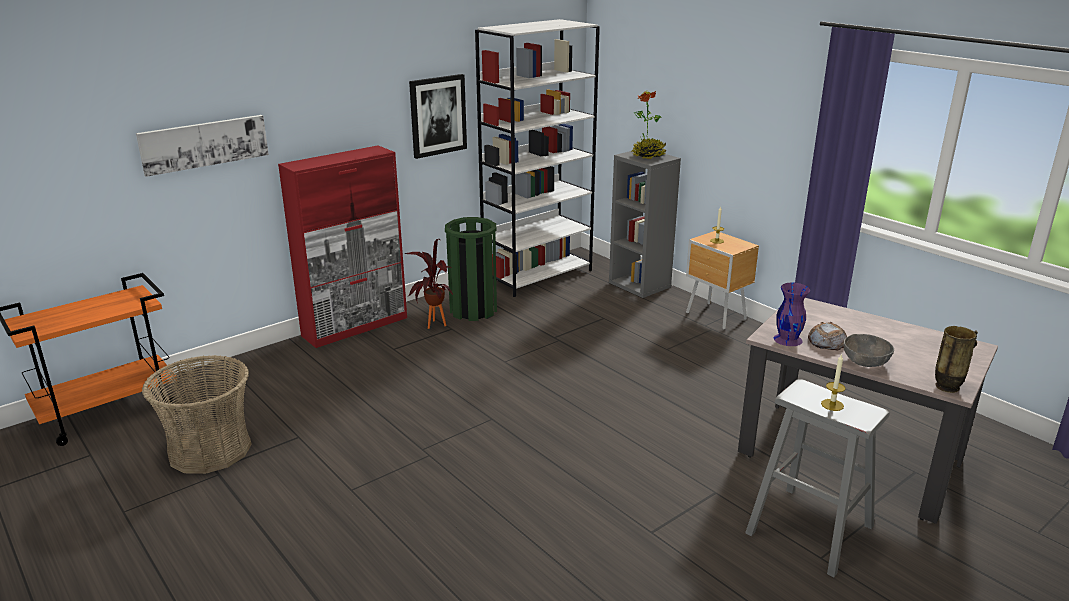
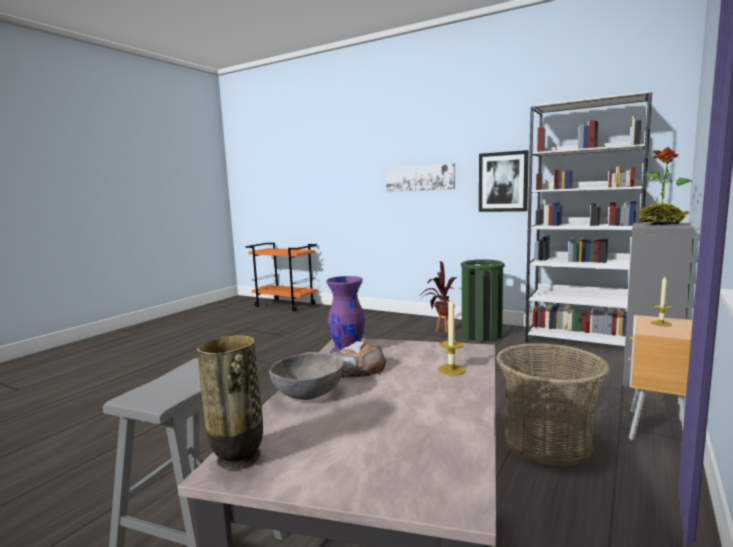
camera: 70 degrees right, 15 degrees down
(204, 144) = (351, 182): picture -> picture (420, 178)
(210, 449) = (262, 324): basket -> basket (548, 442)
(356, 326) = (414, 318): red cabinet -> none
(832, 405) = (178, 381): candle -> candle (451, 370)

